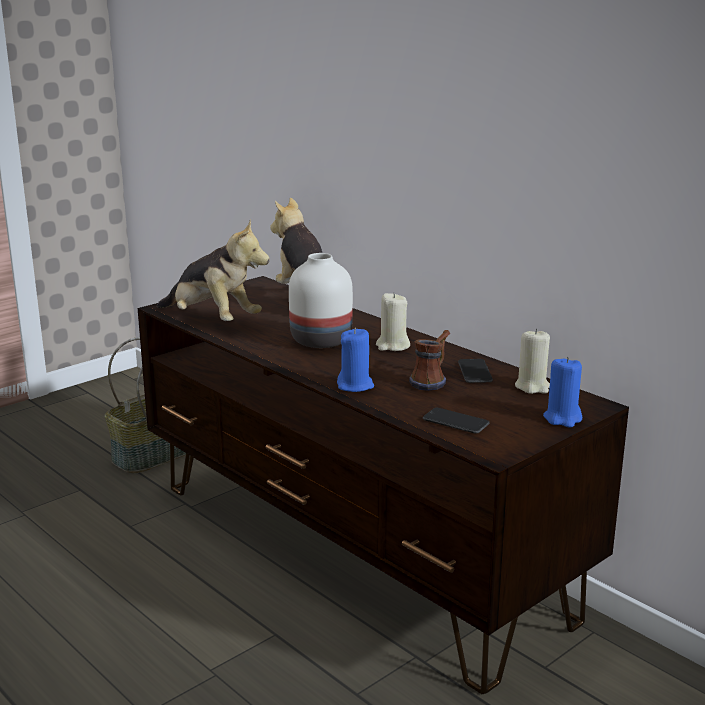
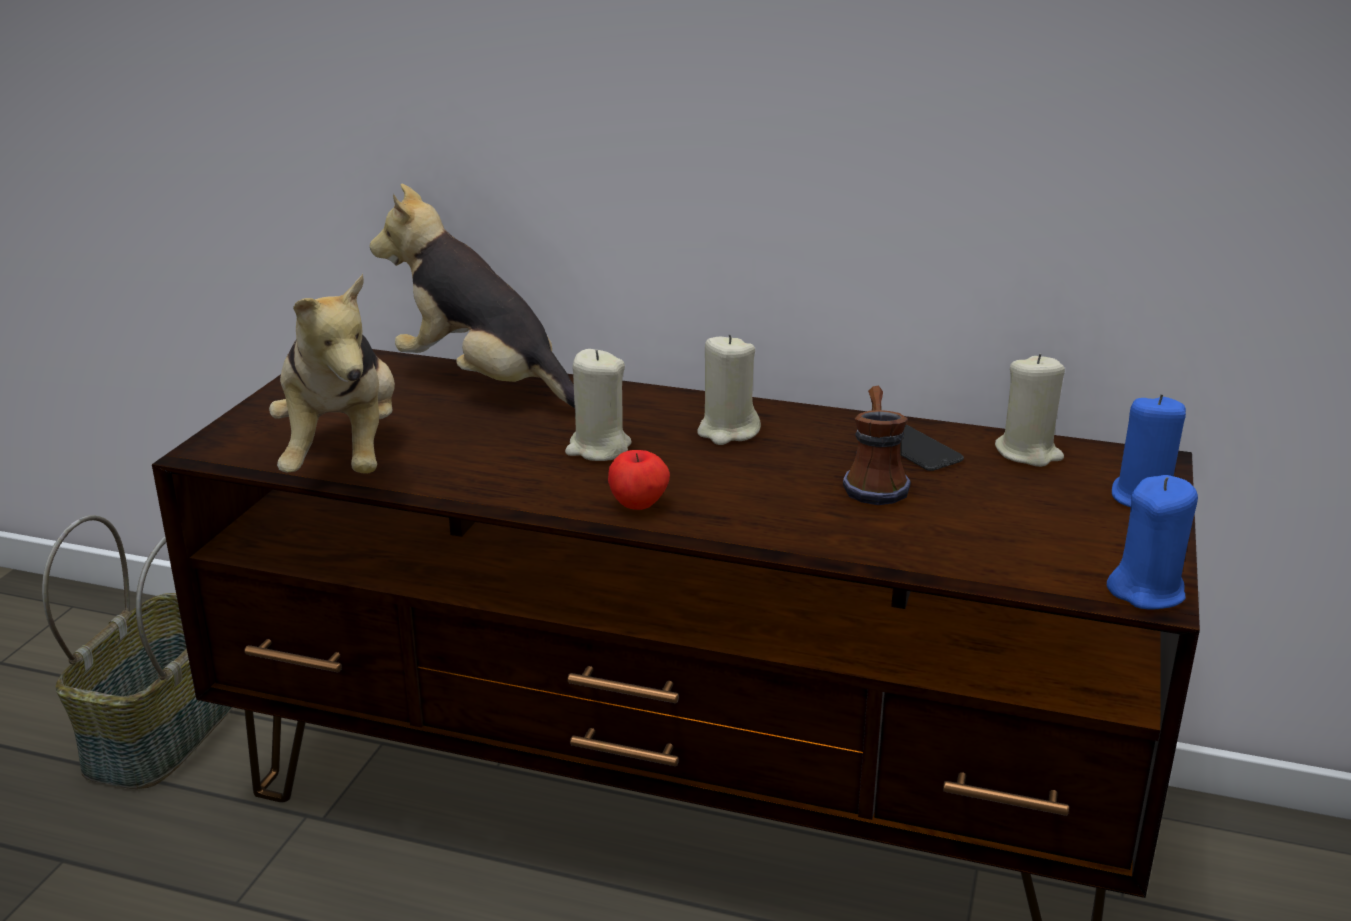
camera: 30 degrees left, 5 degrees up
(212, 320) = (344, 457): plush toy -> plush toy turned 75 degrees clockwise
(309, 364) = (638, 504): none -> apple
(322, 340) = (598, 449): white vase -> beige candle
(355, 385) = (771, 526): blue candle -> blue candle (1146, 591)
(455, 422) = (1013, 551): phone -> none

